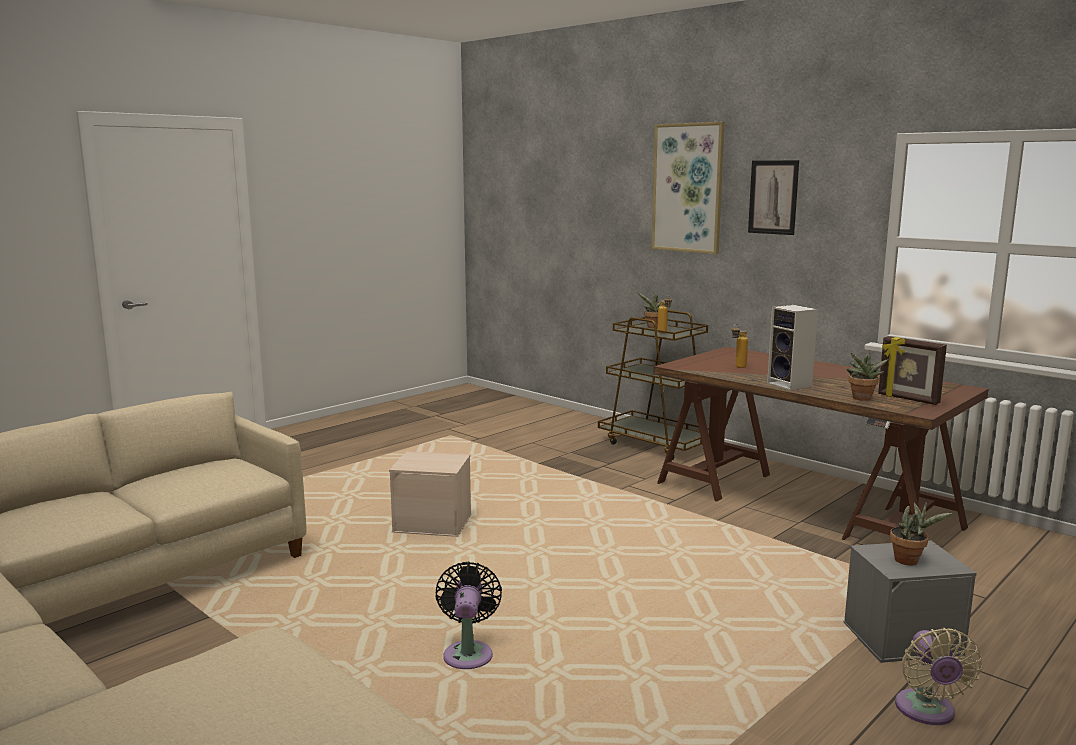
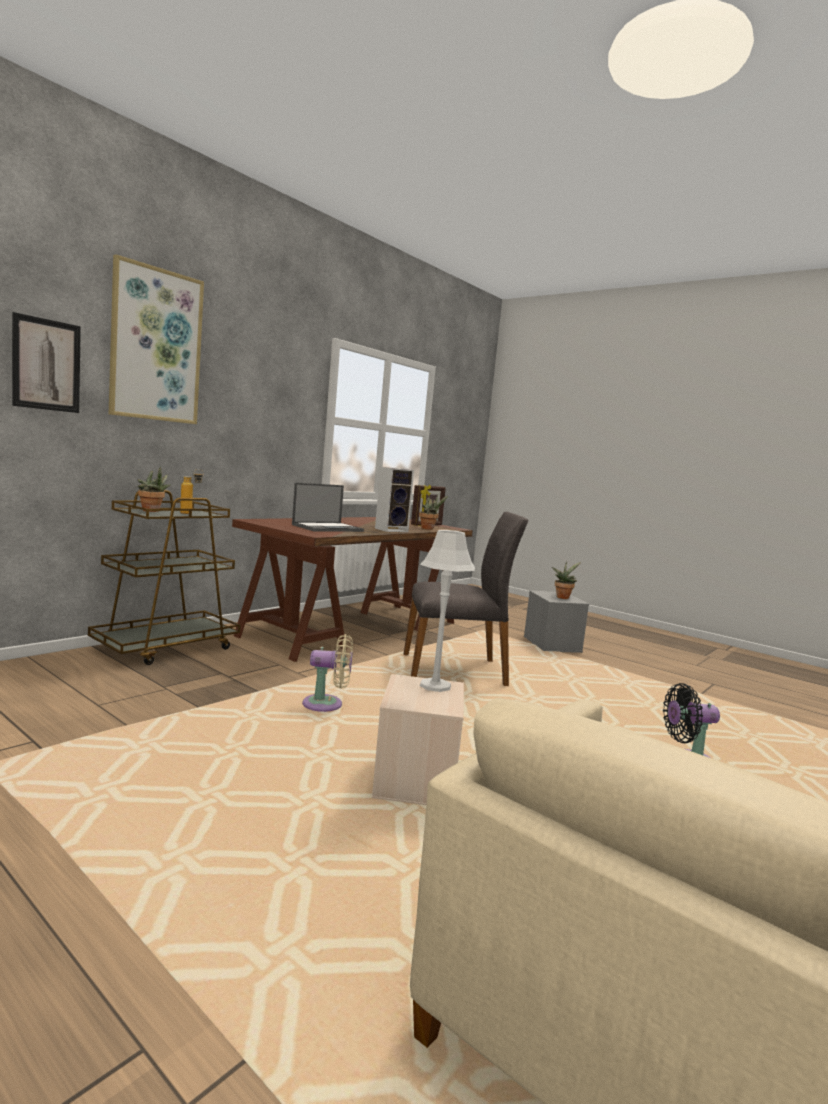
camera: 95 degrees left, 5 degrees down
(446, 464) = (435, 685): none -> grey table lamp
(689, 551) = (455, 670): none -> grey chair
(737, 367) = (328, 528): bottle -> laptop
(773, 197) = (247, 372): picture -> picture (46, 364)
(927, 712) = (622, 653): beige fan -> beige fan (327, 704)

